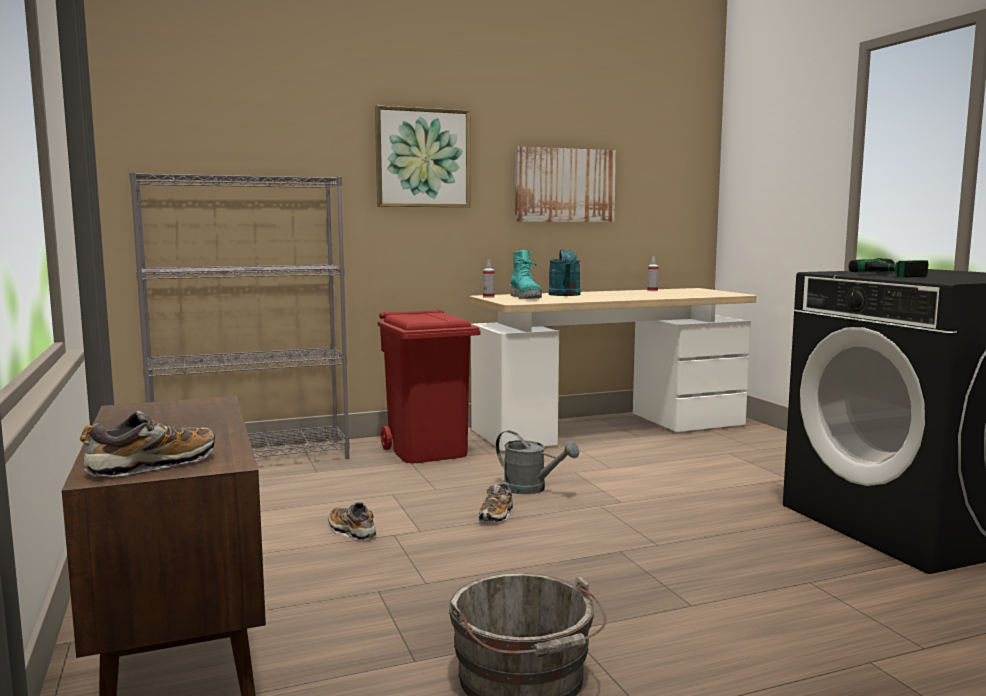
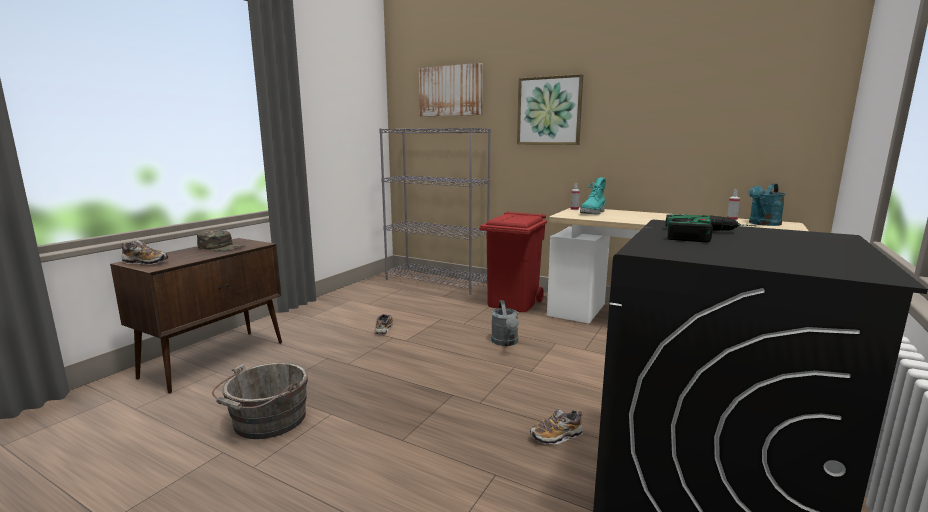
camera: 50 degrees right, 5 degrees up
(164, 419) = (221, 247): none -> green cap
(496, 515) = (452, 348): shoe -> shoe (556, 436)
(564, 185) = (662, 126): picture -> picture (450, 91)
(565, 295) = (633, 214): turquoise watering can -> turquoise watering can (763, 224)

